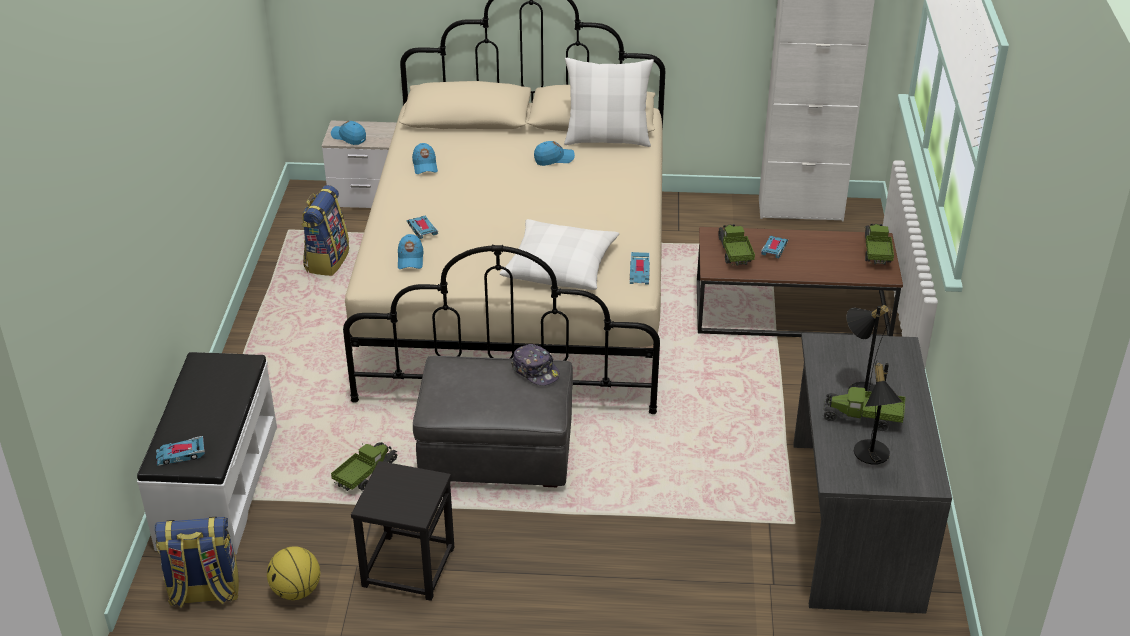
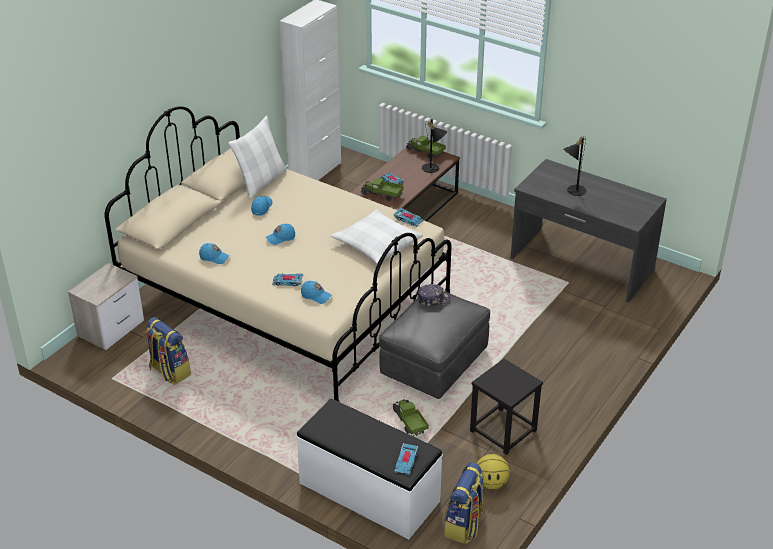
camera: 60 degrees left, 0 degrees up
(349, 137) = (101, 290): blue cap -> blue cap (280, 238)
(863, 418) = (594, 198): toy truck -> none
(871, 457) = (624, 207): black table lamp -> black table lamp (433, 169)

